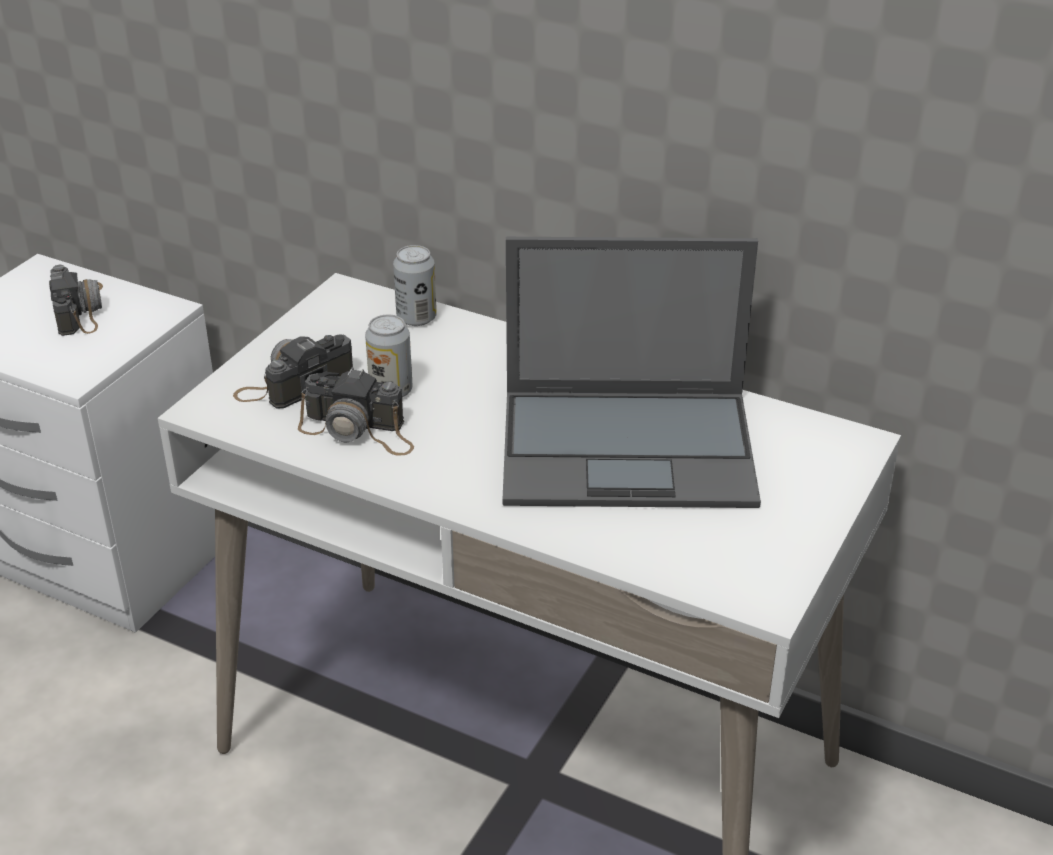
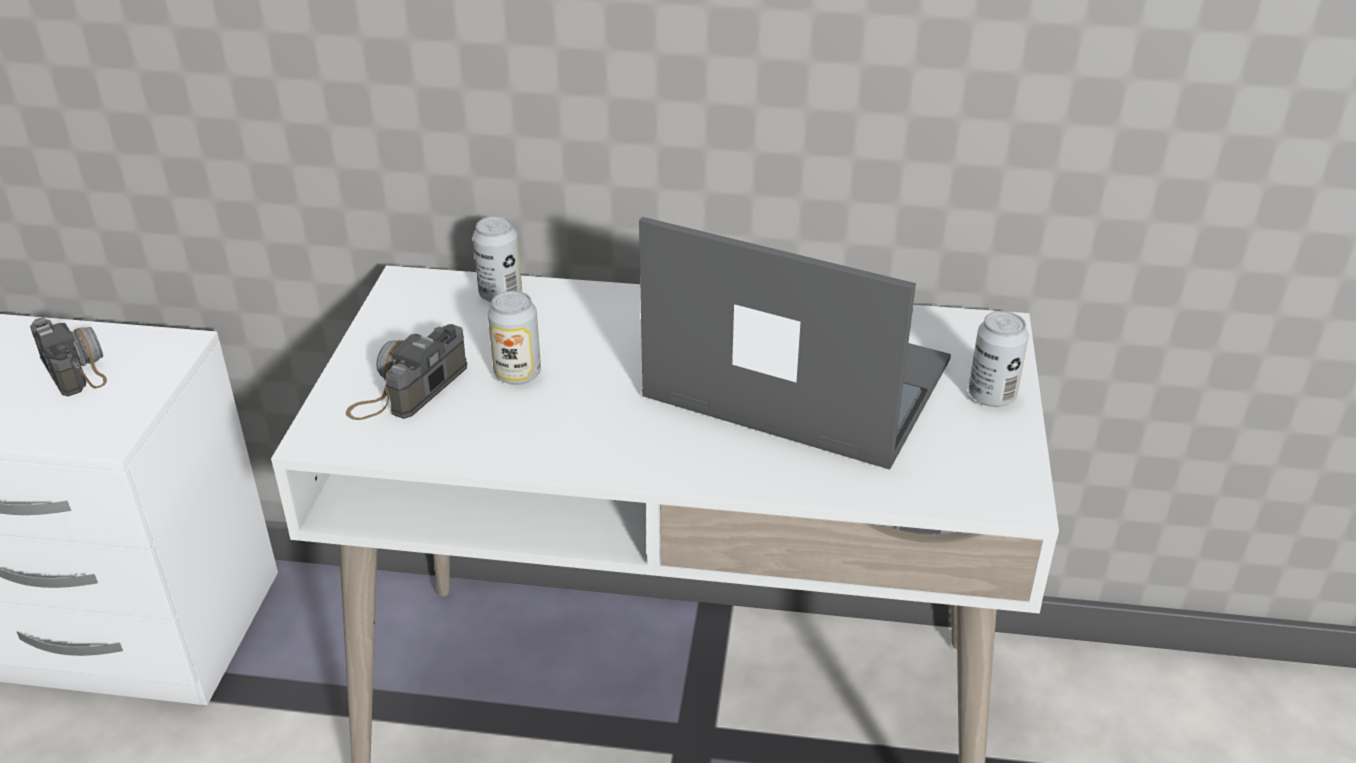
camera: 20 degrees left, 0 degrees up
(359, 430) = (507, 422): camera -> none
(631, 448) = (794, 379): laptop -> laptop turned 135 degrees counterclockwise
(808, 504) = (991, 396): none -> can

